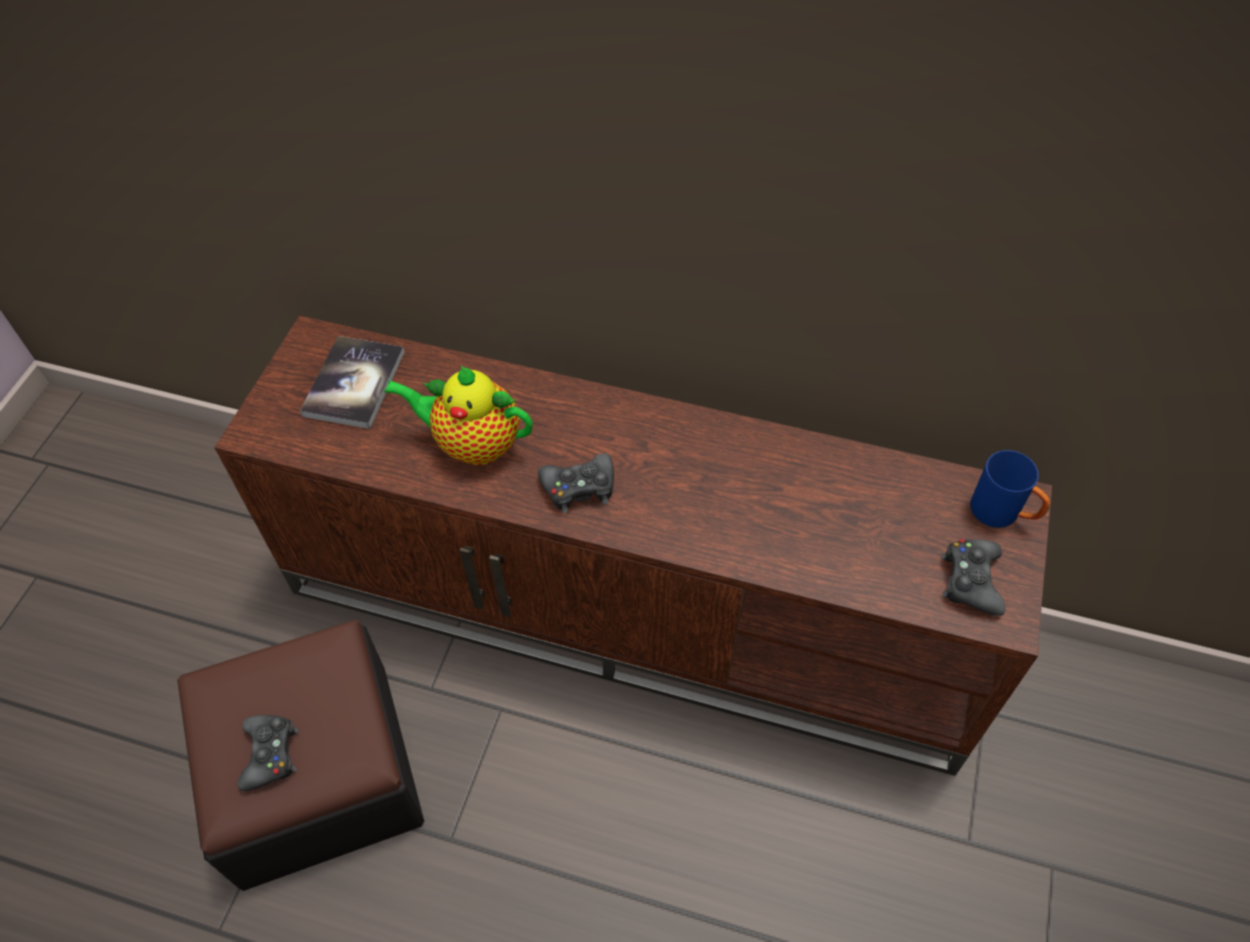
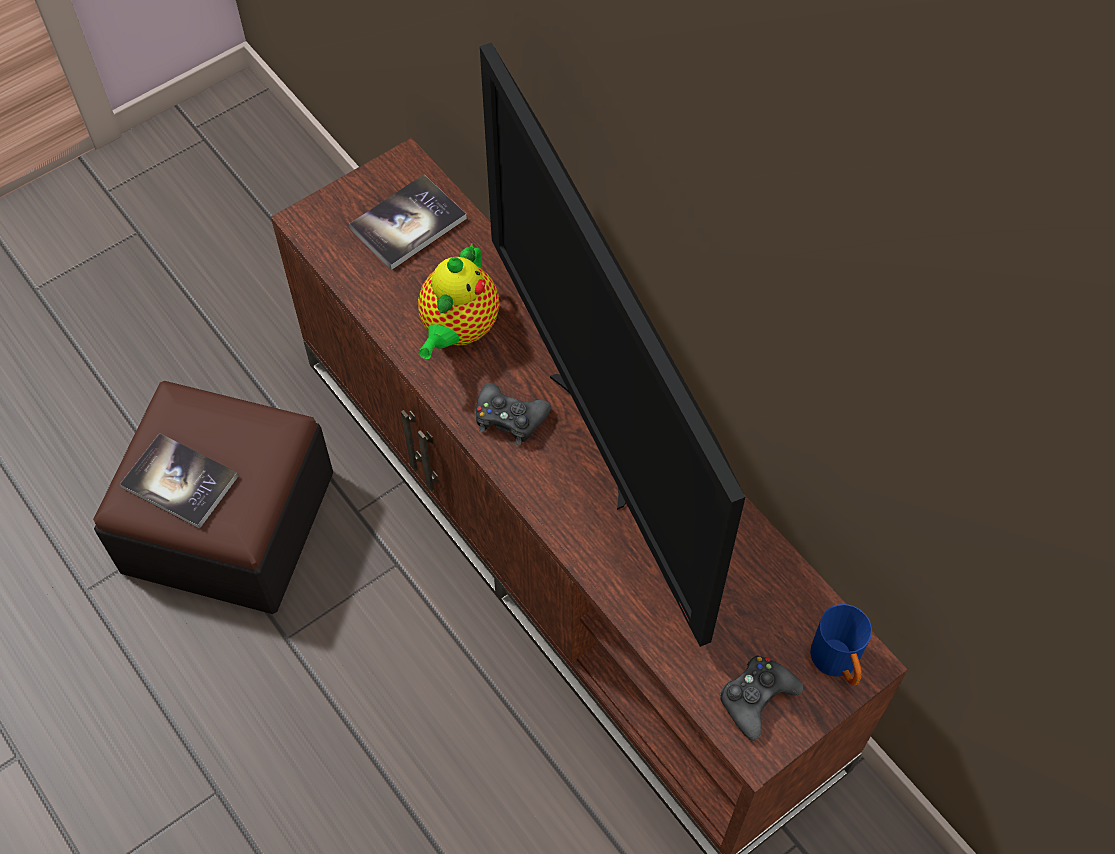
camera: 35 degrees right, 5 degrees up
(270, 754) = (180, 482): black game controller -> book
(473, 443) = (458, 330): teapot -> teapot turned 120 degrees counterclockwise
(668, 456) = (601, 436): none -> television

